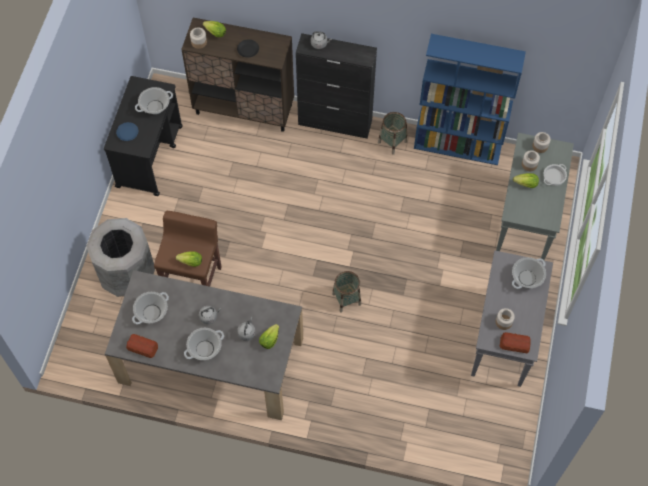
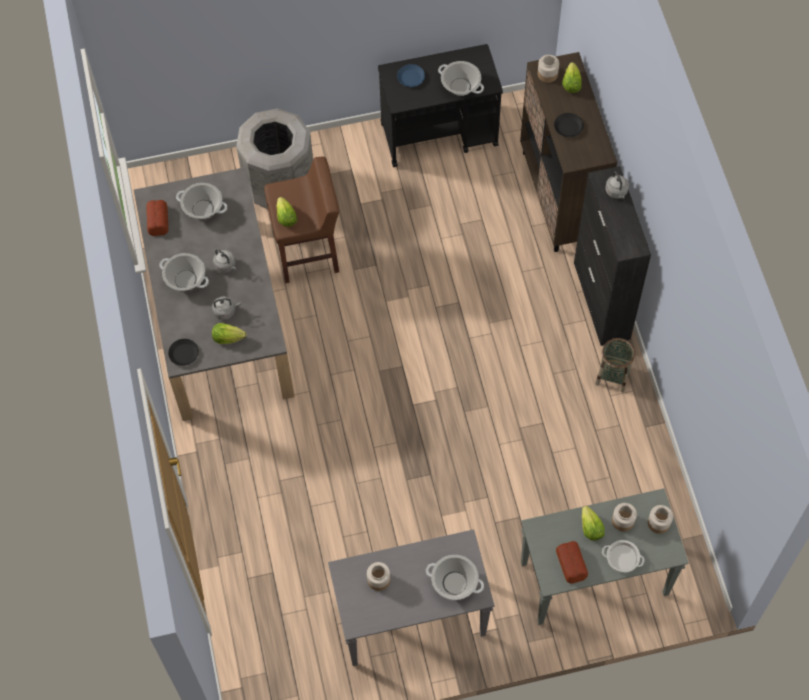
camera: 65 degrees right, 0 degrees up
(265, 374) = (183, 353): none -> black plate
(346, 299) = (368, 420): basket -> none
(458, 146) = (652, 454): blue bookcase -> none
(515, 344) = (354, 605): bread -> bread (571, 564)

